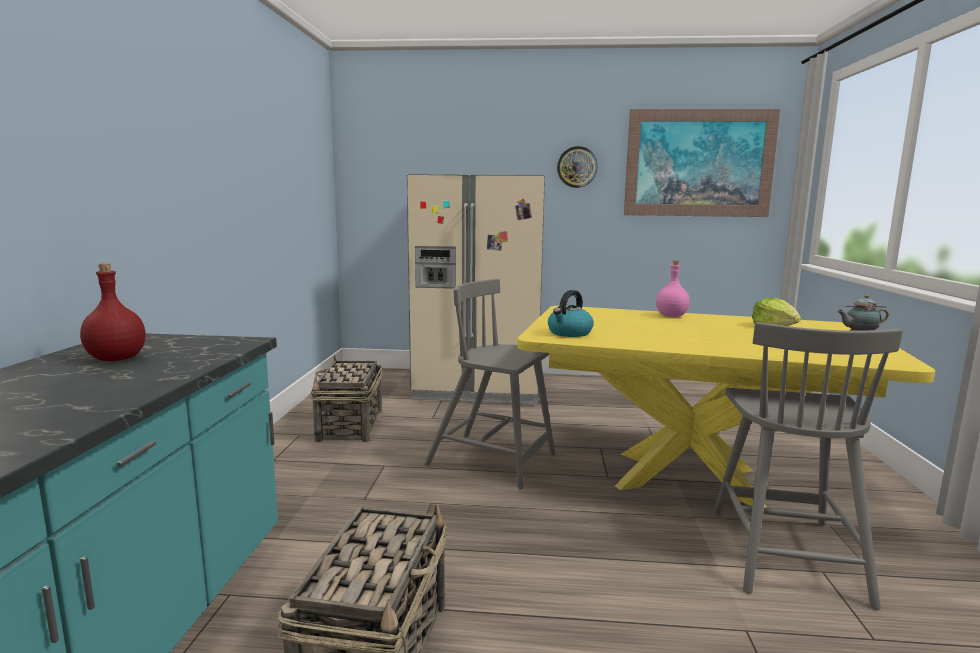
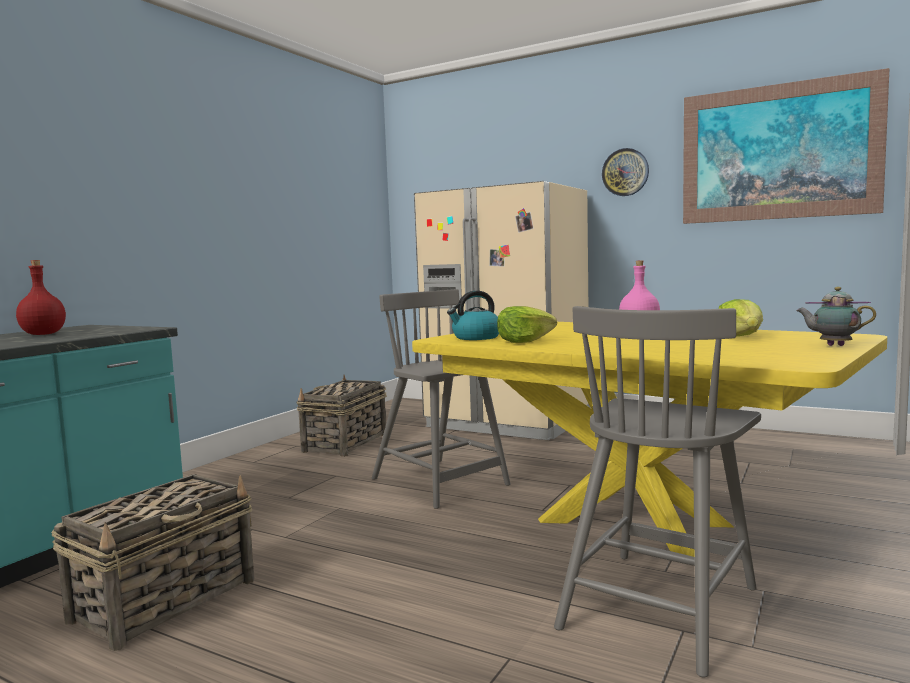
camera: 25 degrees right, 5 degrees down
(626, 338) = (524, 341): none -> lettuce

